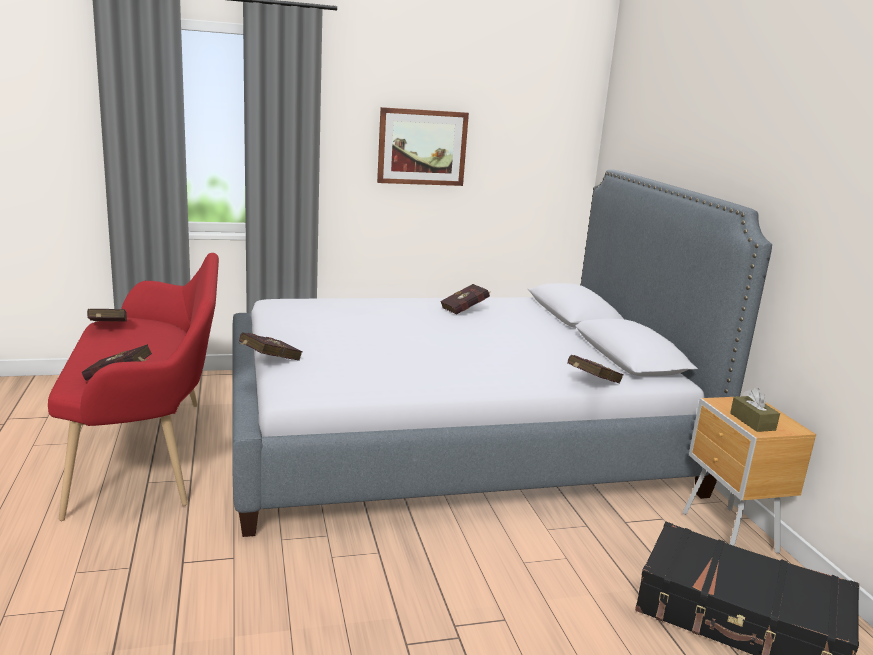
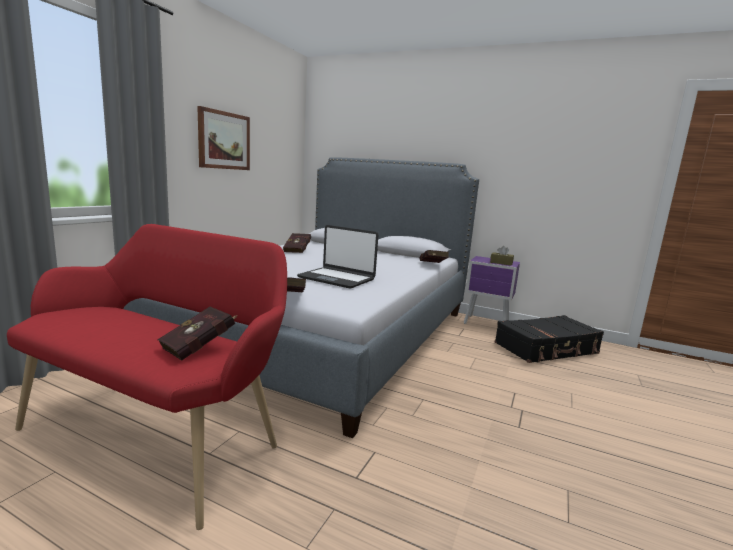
camera: 50 degrees left, 5 degrees down
(107, 329) = (60, 324): red book -> none
(386, 358) = (337, 278): none -> laptop
(729, 534) = (487, 324): brown nightstand -> purple nightstand

